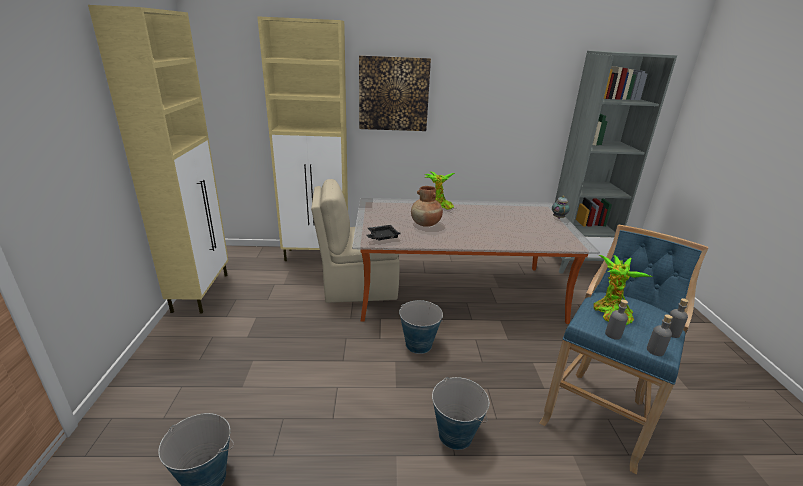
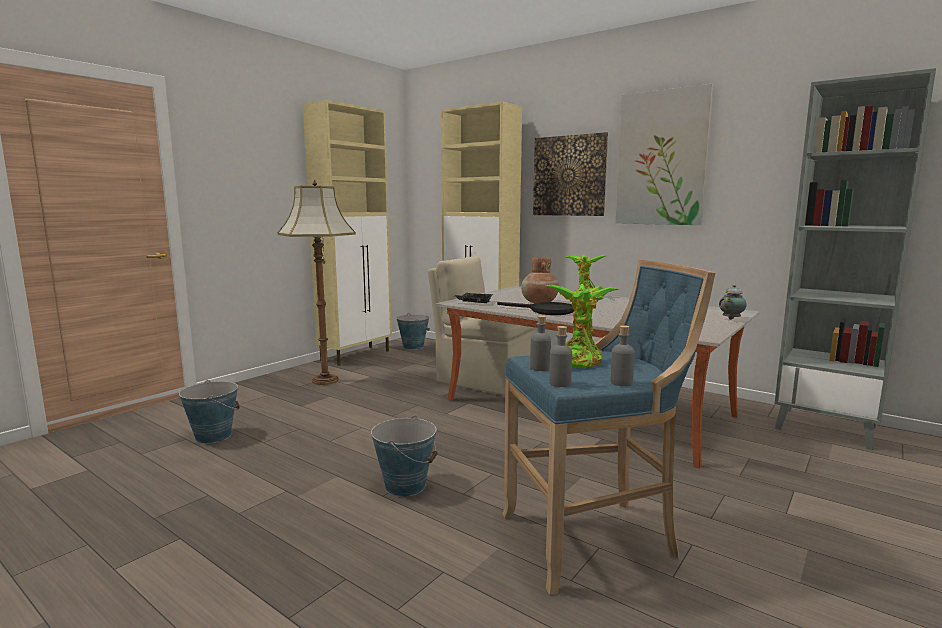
camera: 40 degrees right, 15 degrees down
(216, 340) = (324, 380): none -> floor lamp
(418, 344) = (475, 427): bucket -> bucket (413, 347)
(452, 237) = (545, 311): none -> black frying pan
(475, 85) = (662, 158): none -> picture

